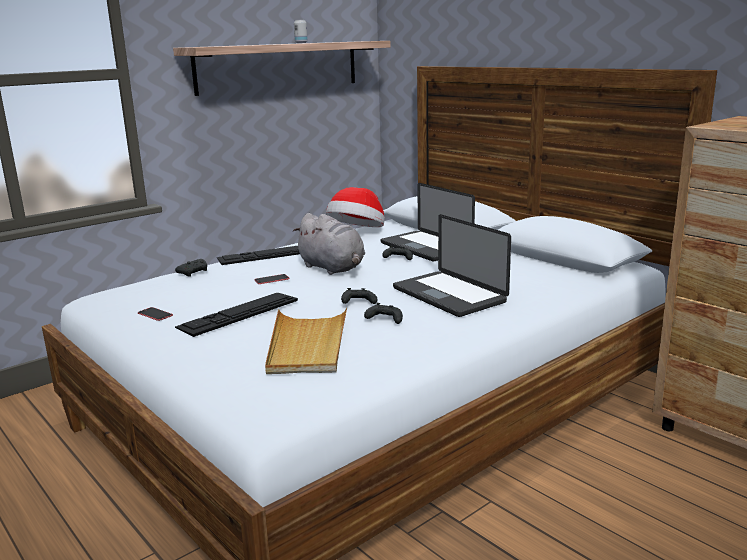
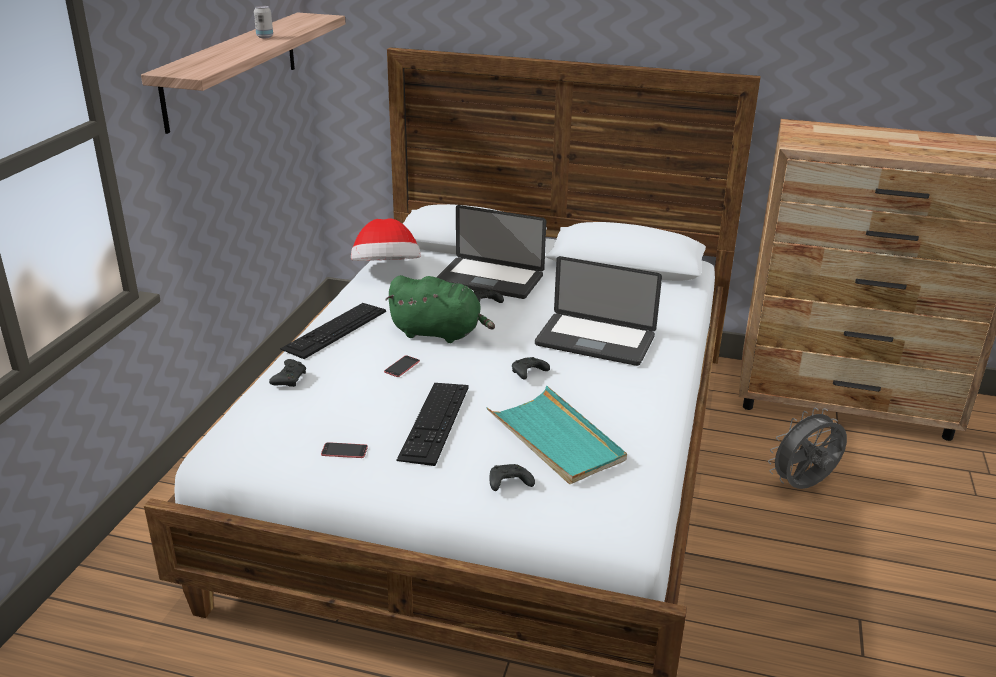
camera: 35 degrees left, 10 degrees up
(307, 345) = (556, 439): beige tray -> turquoise tray
(333, 268) = (439, 333): grey plush toy -> green plush toy
(384, 320) = (580, 388): black game controller -> black game controller (508, 484)
(656, 513) = (803, 486): none -> grey fan

